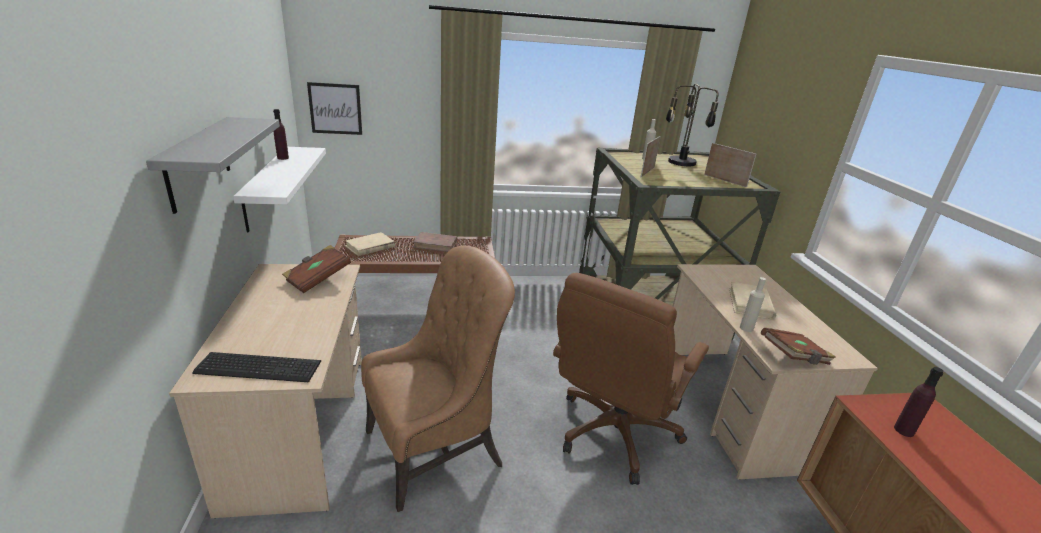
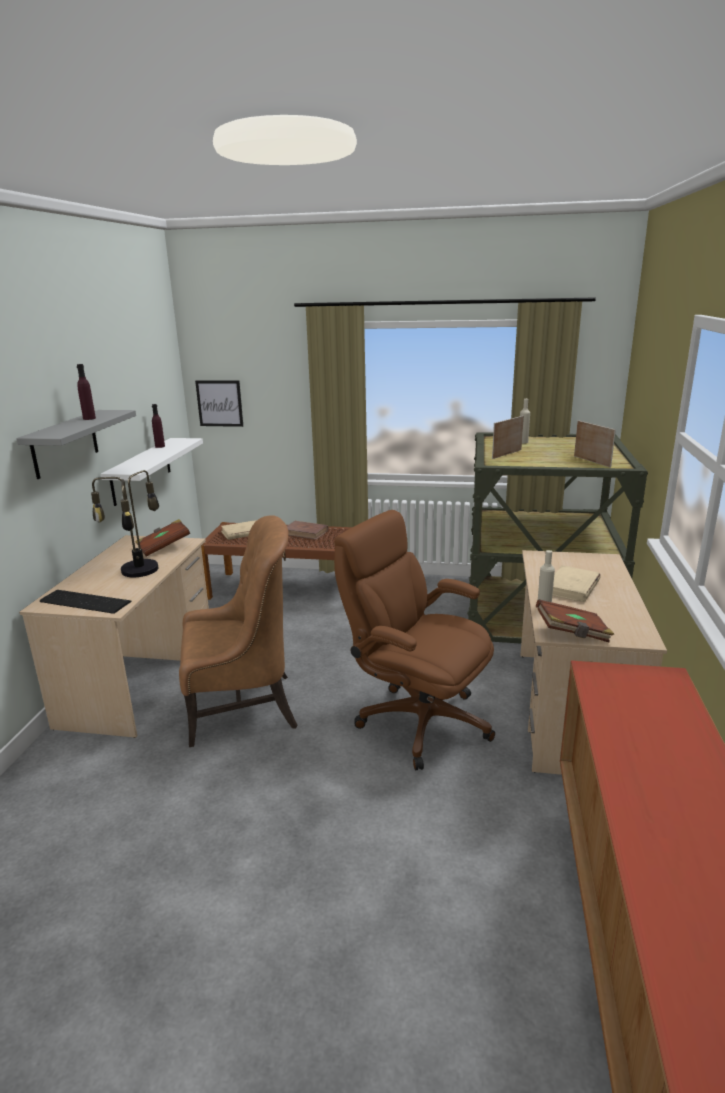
camera: 20 degrees right, 5 degrees down
(611, 436) = (416, 719): brown office chair -> brown office chair turned 75 degrees clockwise
(681, 162) = (562, 445): table lamp -> table lamp (139, 570)
(903, 430) = (615, 691): purple bottle -> purple bottle (89, 418)

